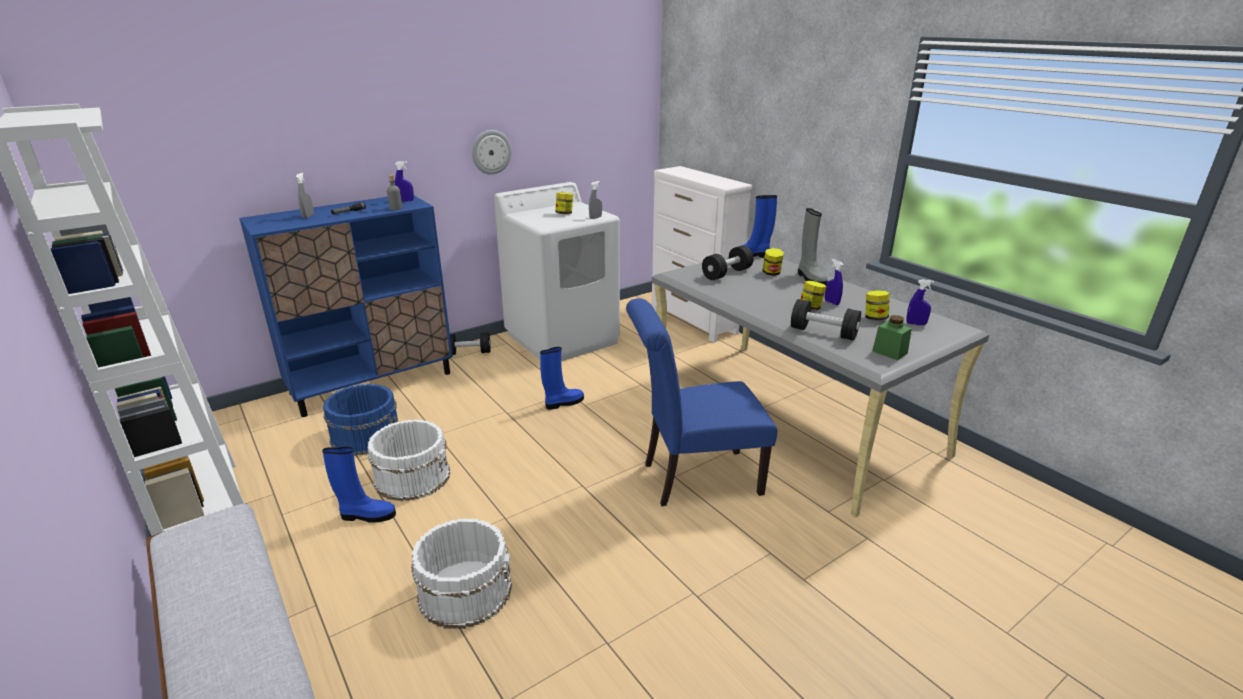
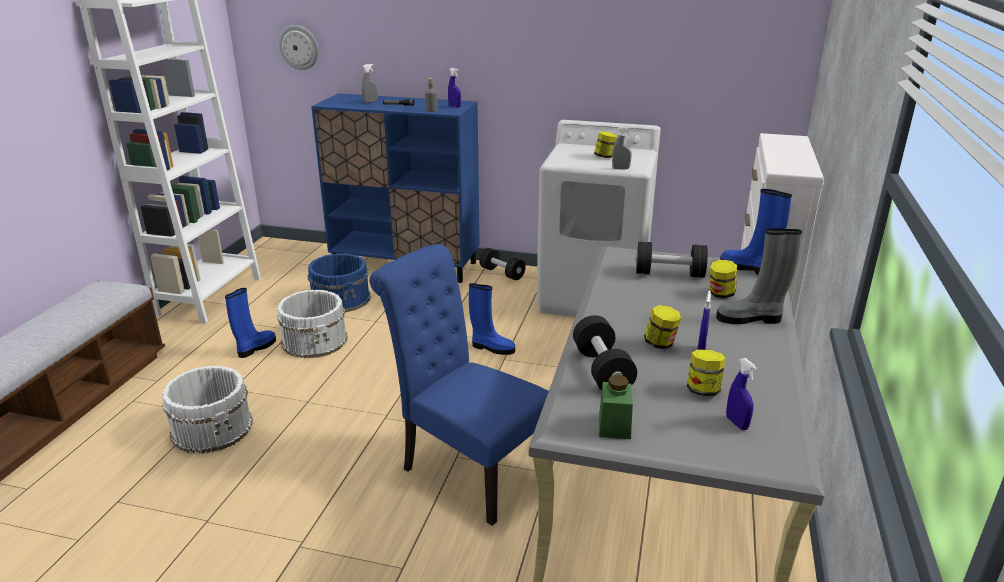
camera: 50 degrees right, 0 degrees up
(366, 515) = (256, 348): blue boot -> blue boot turned 105 degrees counterclockwise
(491, 152) = (568, 75): wall clock -> wall clock (299, 47)
(810, 279) = (750, 319): grey boot -> grey boot turned 60 degrees clockwise

